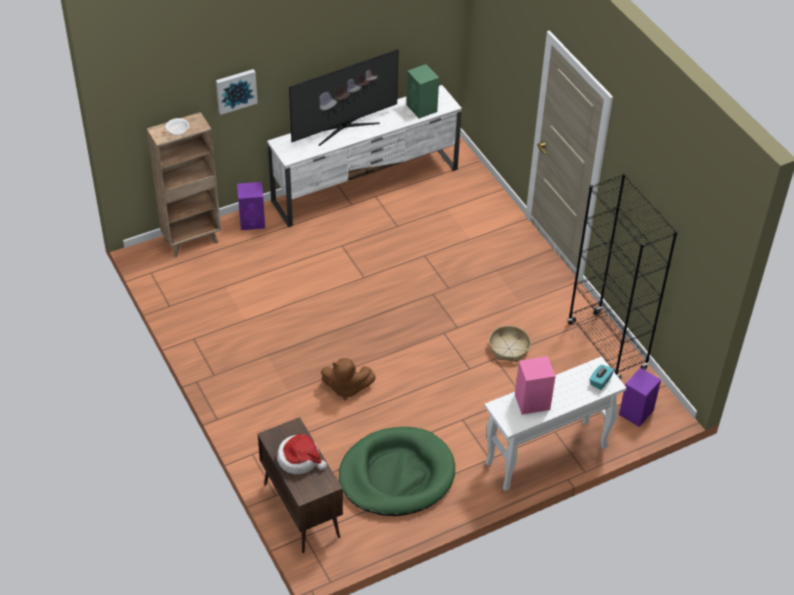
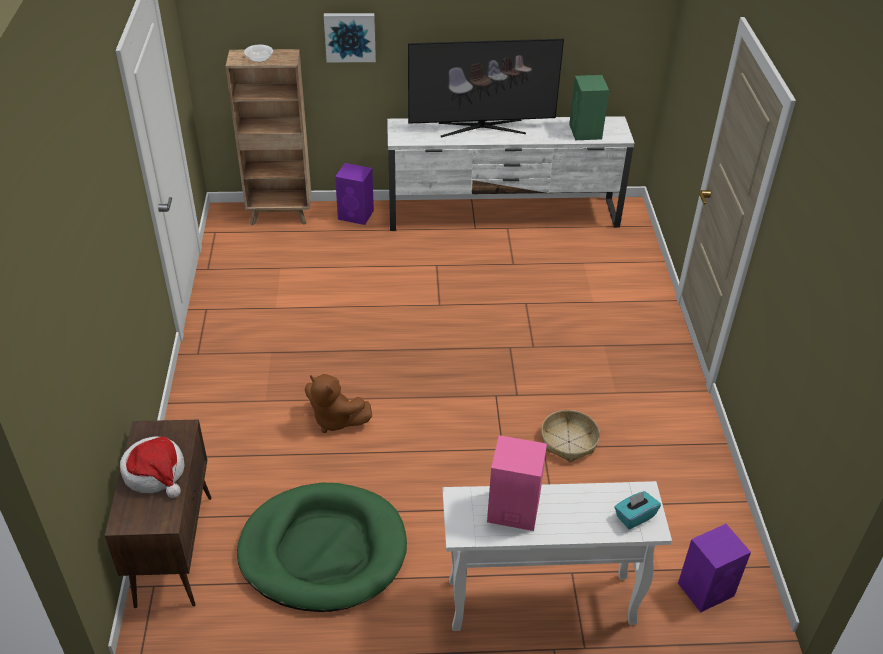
camera: 25 degrees right, 5 degrees down
(607, 346) = (706, 484): black bookcase -> none

